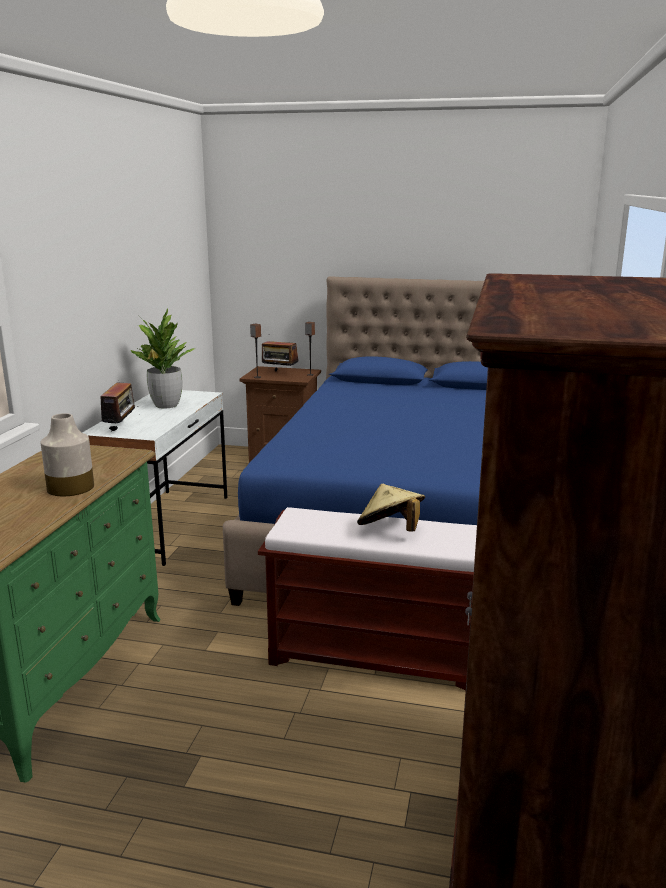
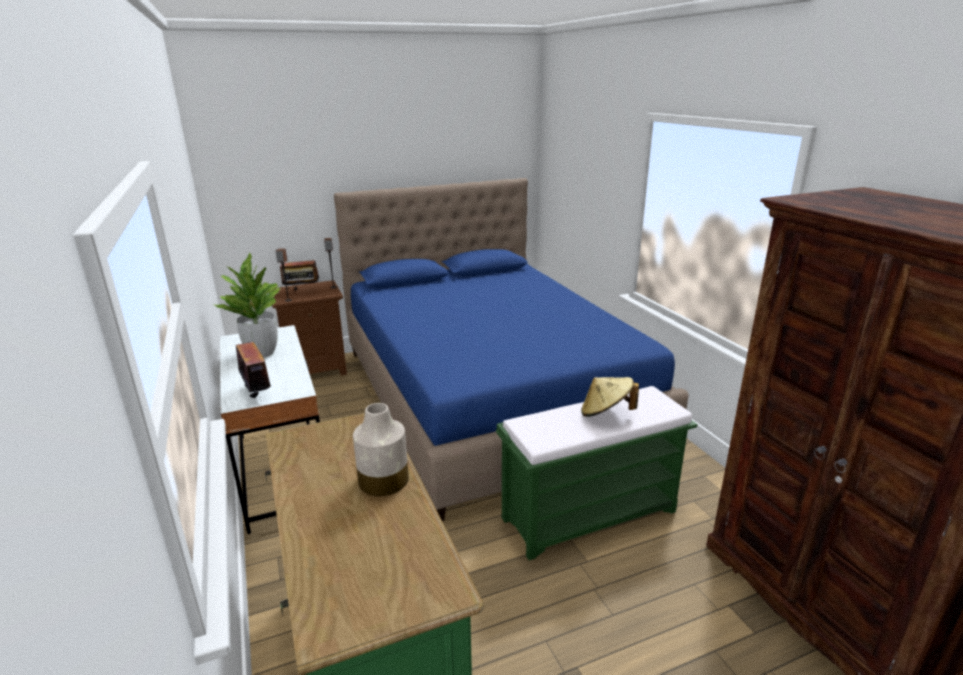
camera: 35 degrees left, 5 degrees up
(377, 656) = (590, 514): brown bench -> green bench

